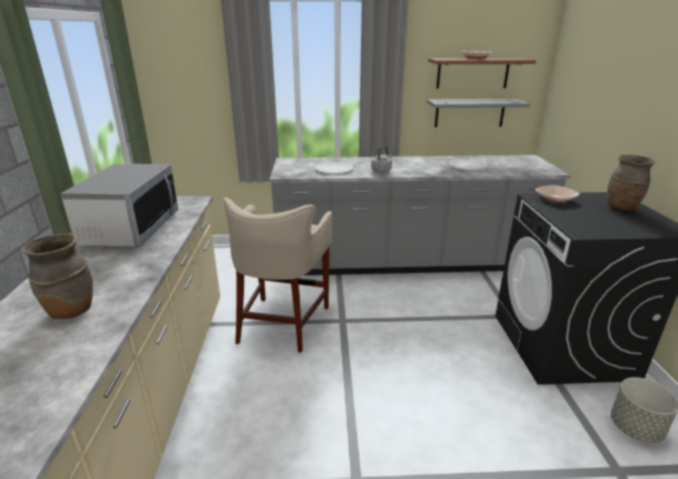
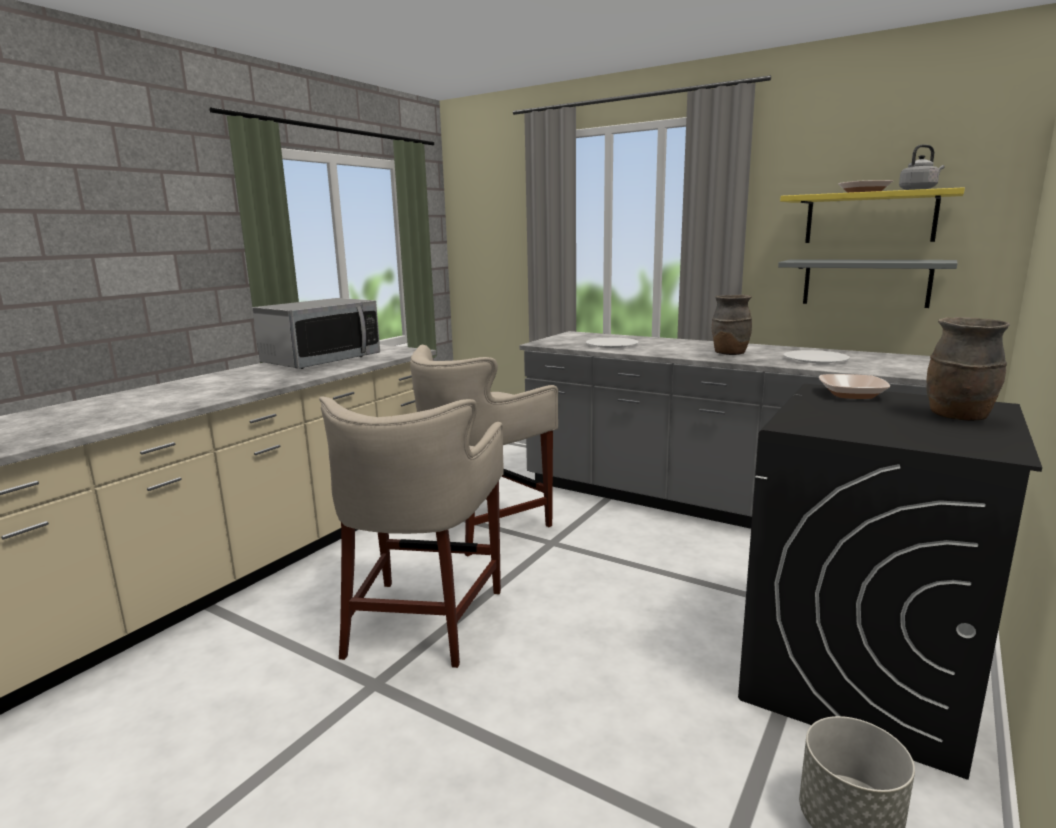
camera: 35 degrees right, 10 degrees down
(70, 310) = (185, 394): brown vase -> brown vase (729, 354)
(330, 416) = (423, 620): none -> beige stool
(382, 171) = (670, 351): grey kettle -> grey kettle (919, 190)
(472, 73) = (870, 218): brown shelf -> yellow shelf

